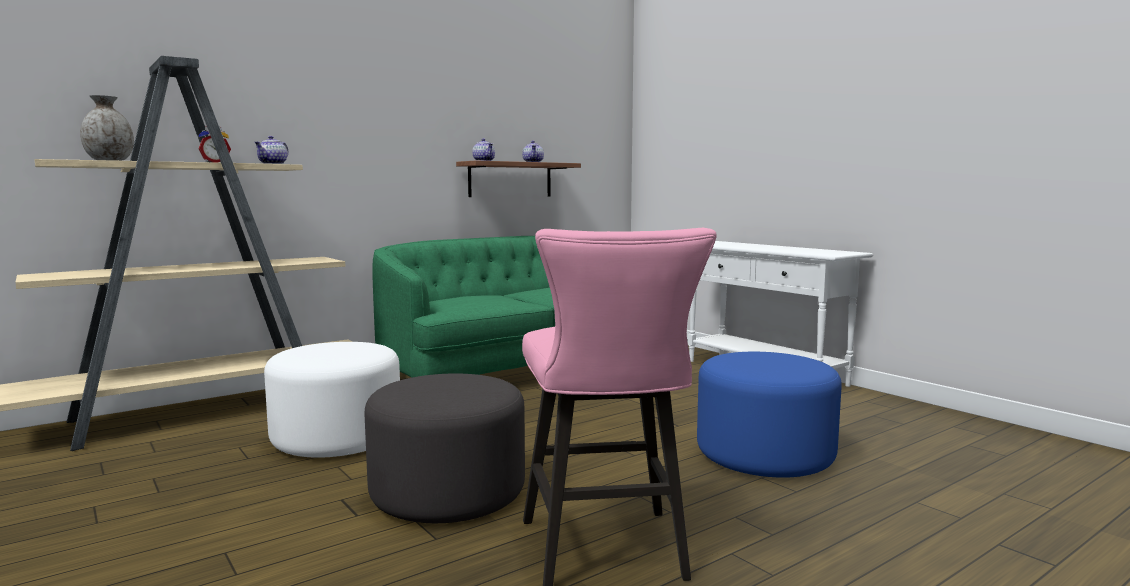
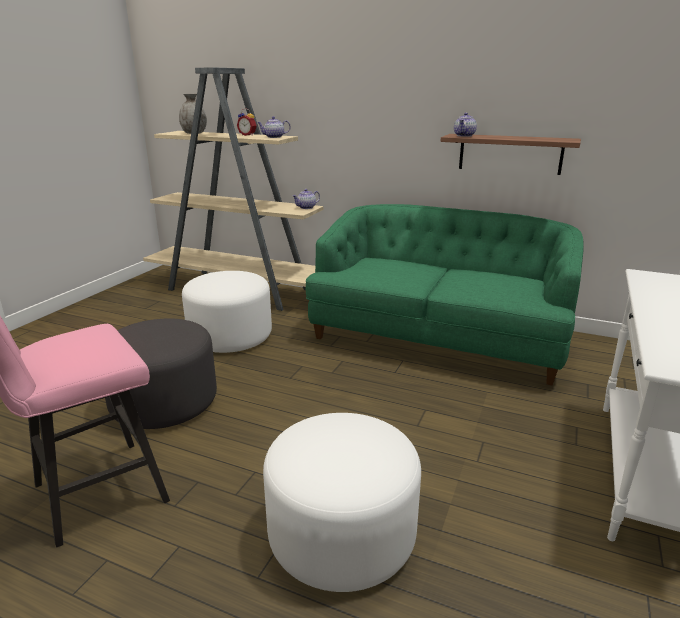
camera: 60 degrees right, 15 degrees up
(533, 162) = (523, 138): teapot -> teapot (306, 207)
(764, 455) = (341, 534): blue ottoman -> white ottoman

